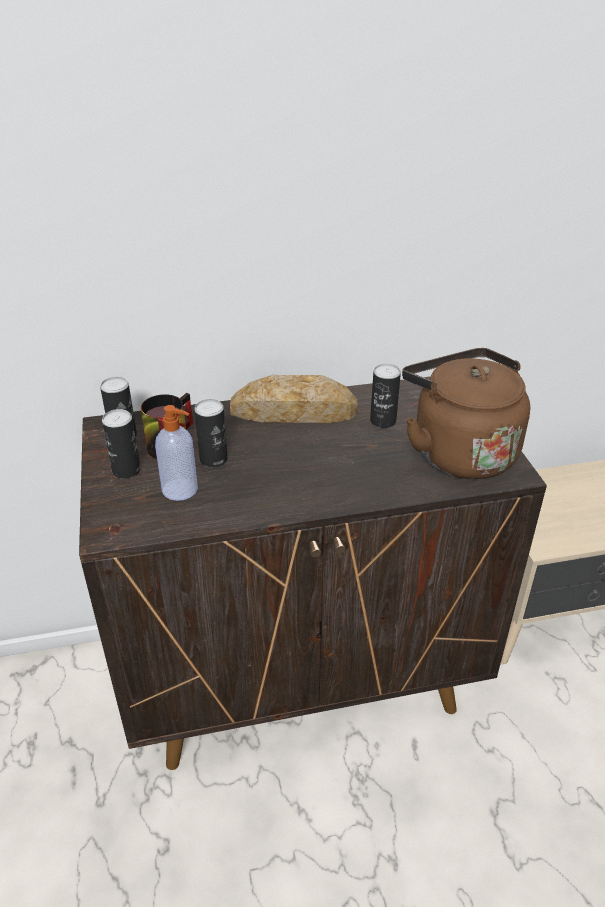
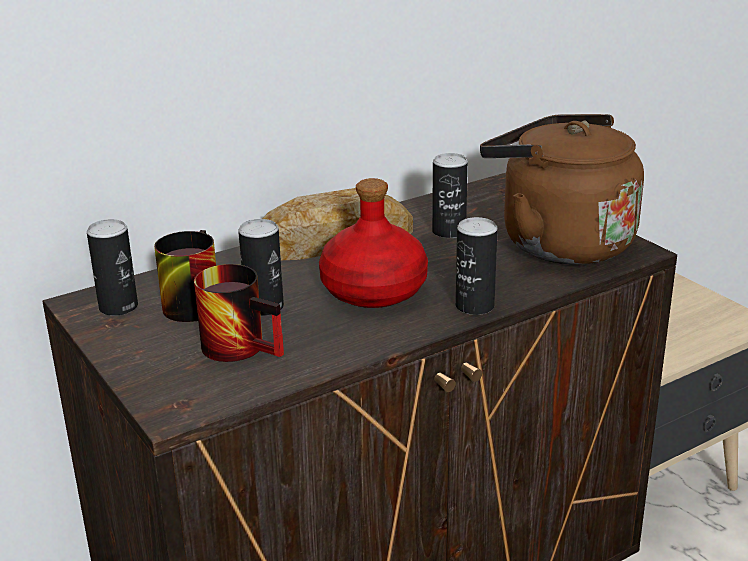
camera: 20 degrees left, 10 degrees down
(126, 470) = (151, 341): can -> can (474, 306)
(181, 490) = (245, 346): soap dispenser -> mug
(294, 464) = (373, 291): none -> red bottle

